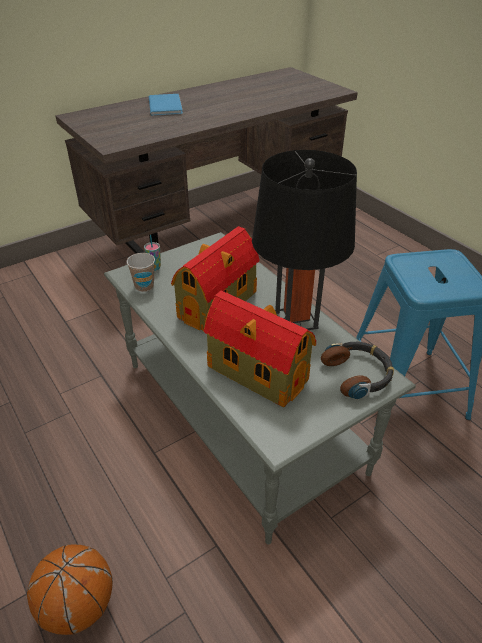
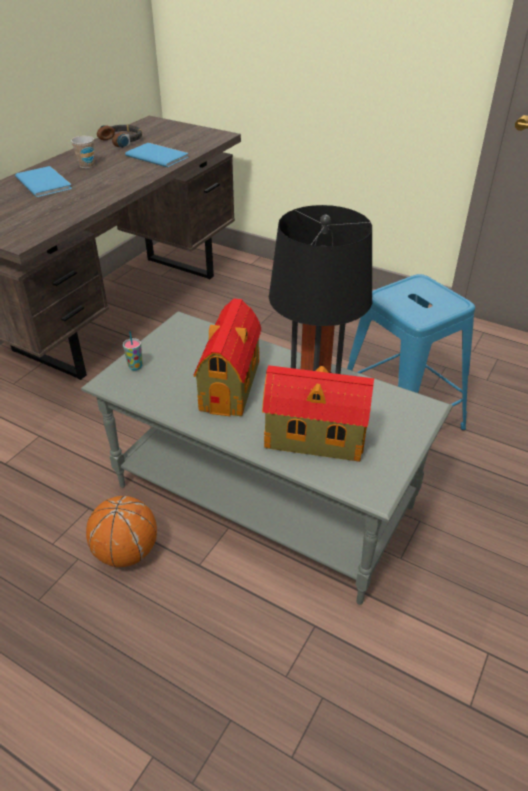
camera: 25 degrees left, 0 degrees up
(78, 605) = (216, 741): basketball -> basketball (126, 552)
(144, 286) = (139, 389): cup -> cup (87, 165)
(270, 99) = (157, 156): none -> blue book
(358, 374) = (402, 410): headphones -> headphones (122, 140)

